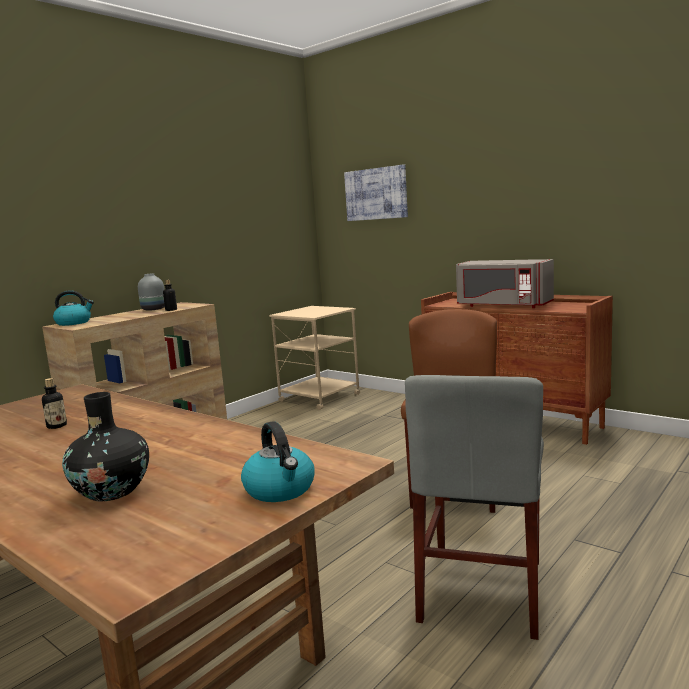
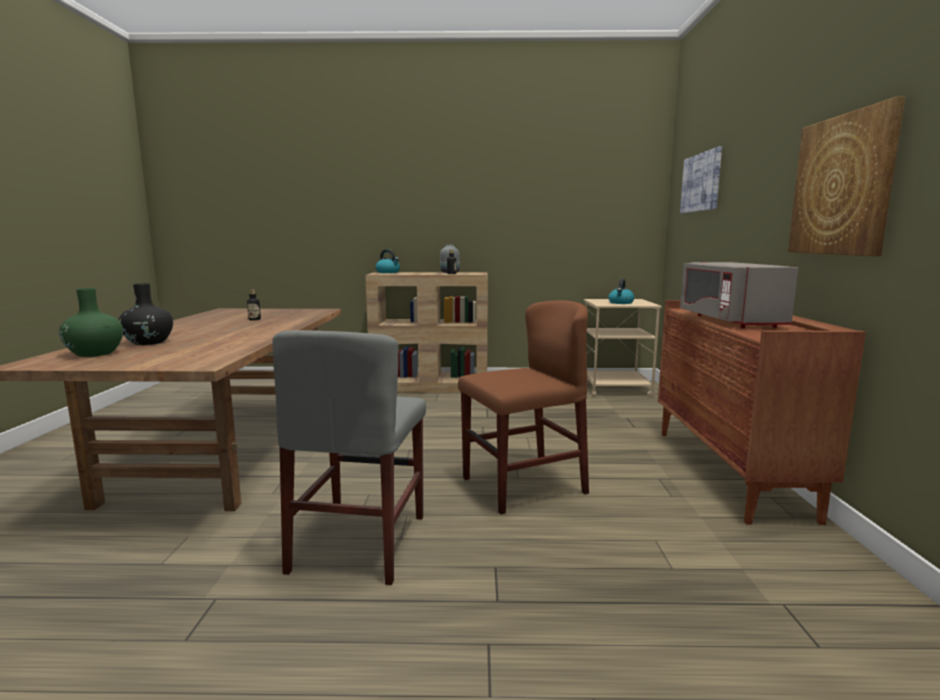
camera: 50 degrees right, 0 degrees up
(138, 528) = (95, 353): none -> green vase
(280, 490) = (152, 361): kettle -> kettle (621, 303)
(482, 589) = (360, 542): grey chair -> grey chair turned 60 degrees counterclockwise
(567, 202) = (842, 185): none -> picture

